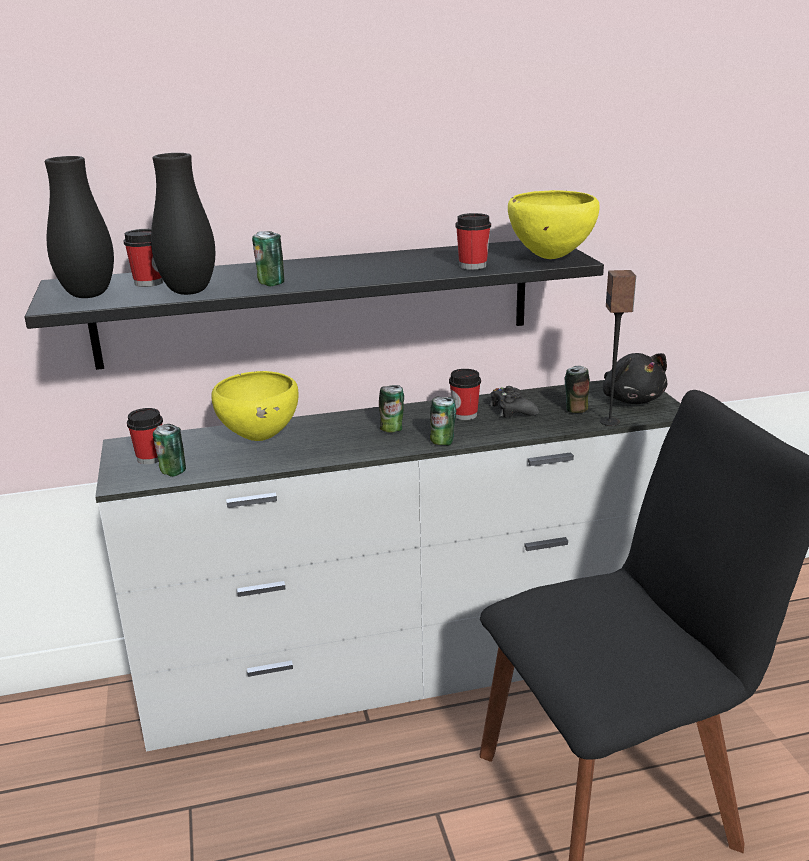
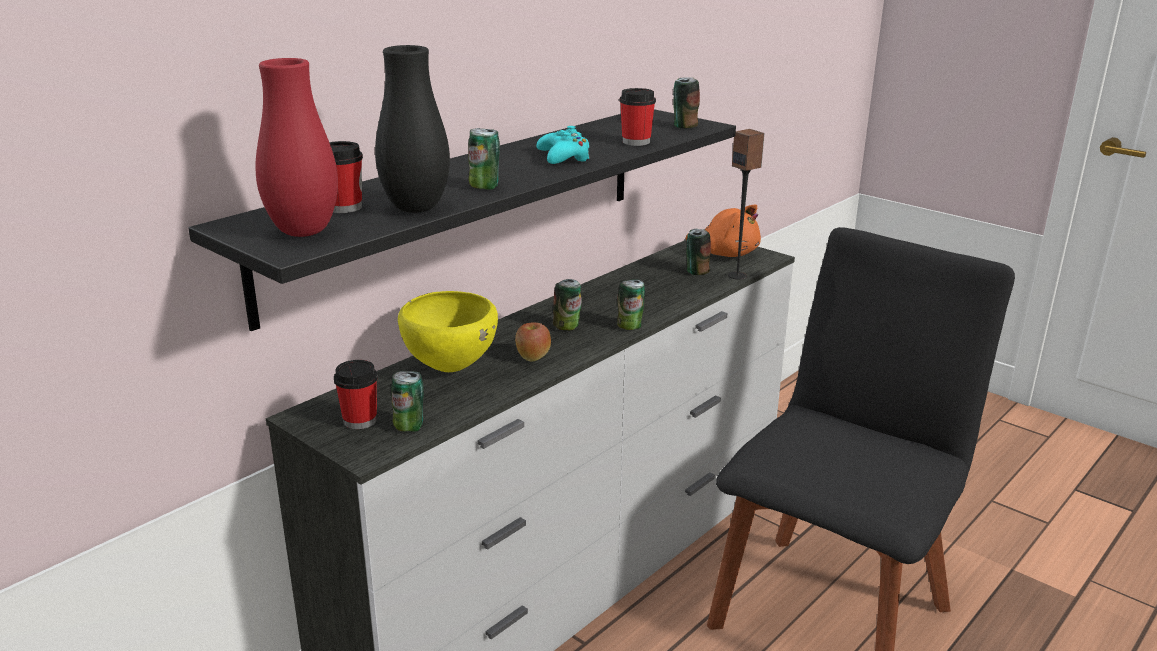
camera: 35 degrees left, 0 degrees up
(88, 295) = (303, 232): black vase -> red vase
(329, 446) = (532, 357): none -> apple
(382, 270) = (564, 157): none -> turquoise game controller
(464, 415) = (612, 298): cup -> none
(512, 410) = (646, 284): black game controller -> none
(549, 258) = (684, 126): yellow bowl -> can
(631, 399) = (726, 253): black plush toy -> orange plush toy

